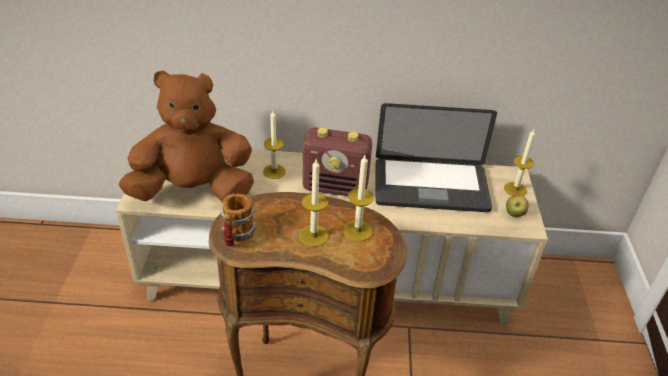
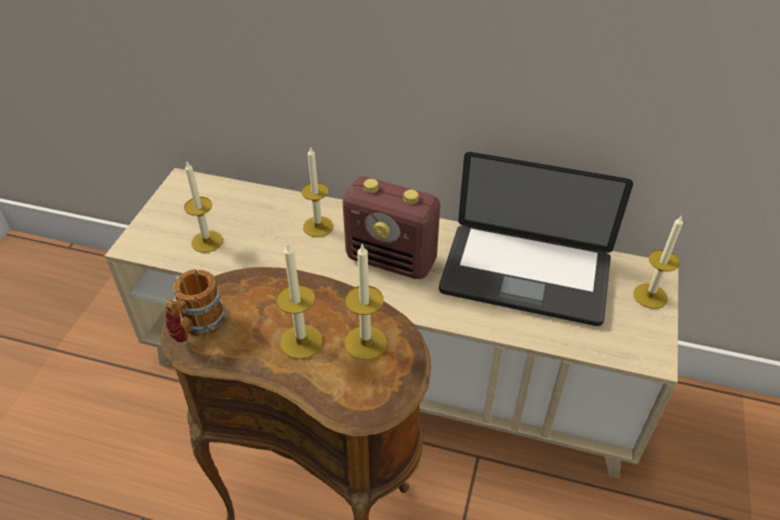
camera: 15 degrees right, 5 degrees up
(194, 191) = (207, 241): brown plush toy -> candle
(514, 214) = (637, 334): apple -> none

